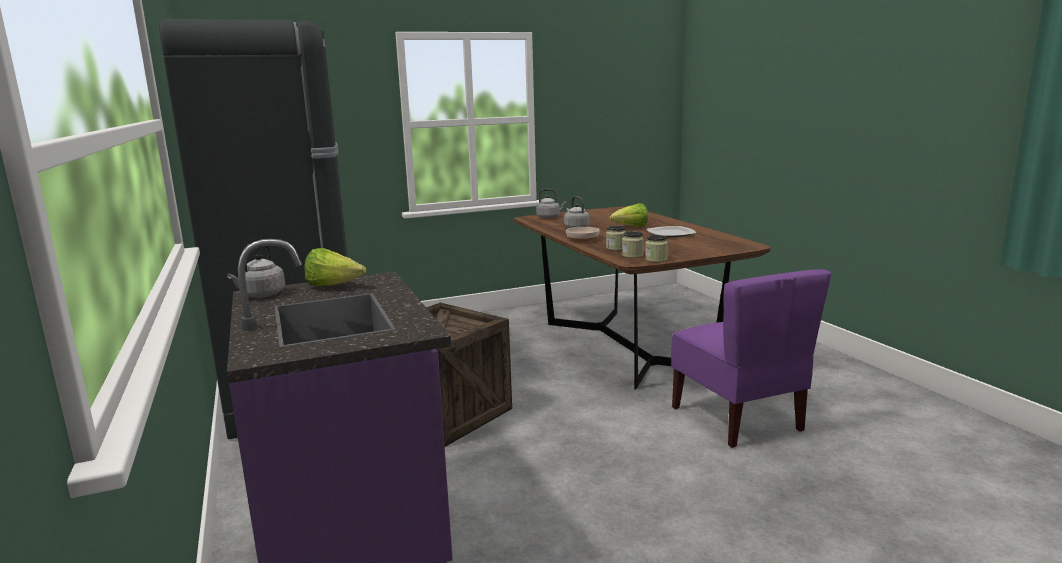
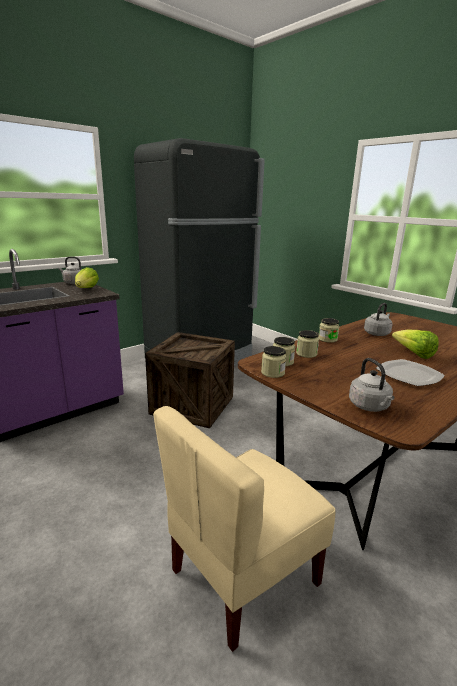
camera: 70 degrees right, 5 degrees up
(549, 217) = (409, 321): grey kettle -> grey kettle (370, 407)
(582, 240) = (327, 339): bowl -> jar
(738, 419) = (242, 575): purple chair -> beige chair

